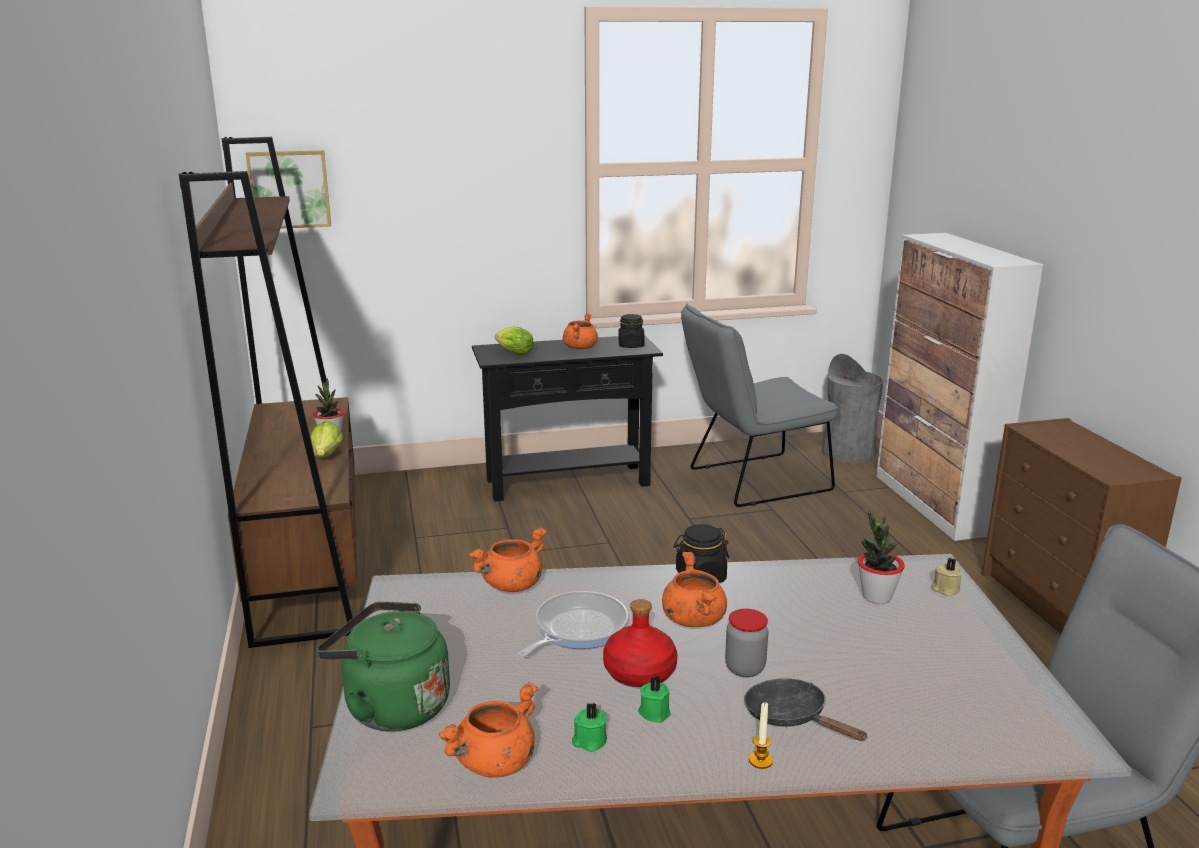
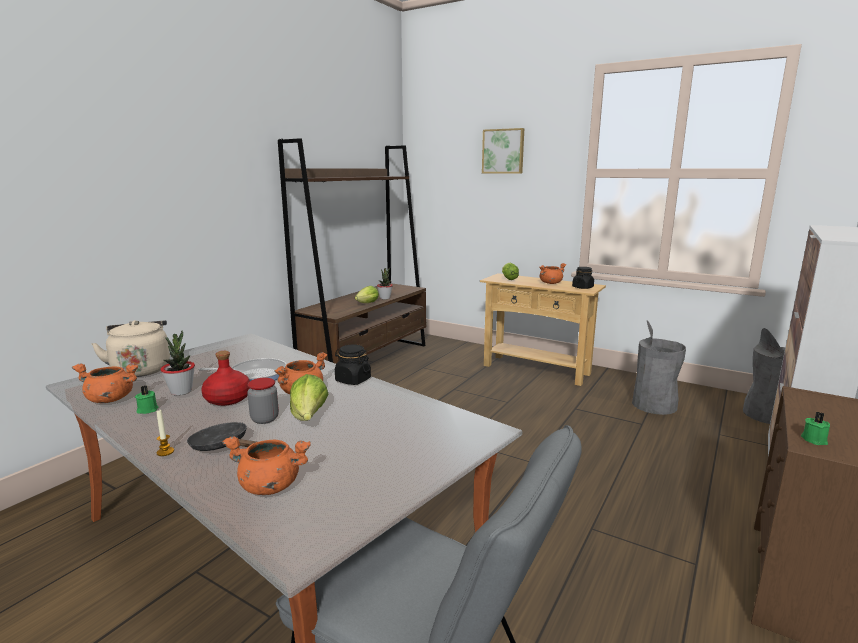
camera: 45 degrees right, 5 degrees down
(289, 189) = (428, 177): picture -> picture (503, 151)
(391, 706) = (141, 369): green kettle -> beige kettle
(511, 585) = (278, 353): orange cooking pot -> orange cooking pot (269, 486)
(567, 482) = (536, 370): black console table -> beige console table
(654, 712) = (191, 413): green candle -> green candle (814, 439)
(751, 481) = (654, 405): grey chair -> grey trash can
(779, 641) = (309, 417): none -> lettuce
(791, 717) = (223, 446): black frying pan -> black frying pan turned 60 degrees counterclockwise
(876, 596) = (411, 425): potted plant -> potted plant (181, 391)
(945, 589) = (462, 442): beige candle -> none

